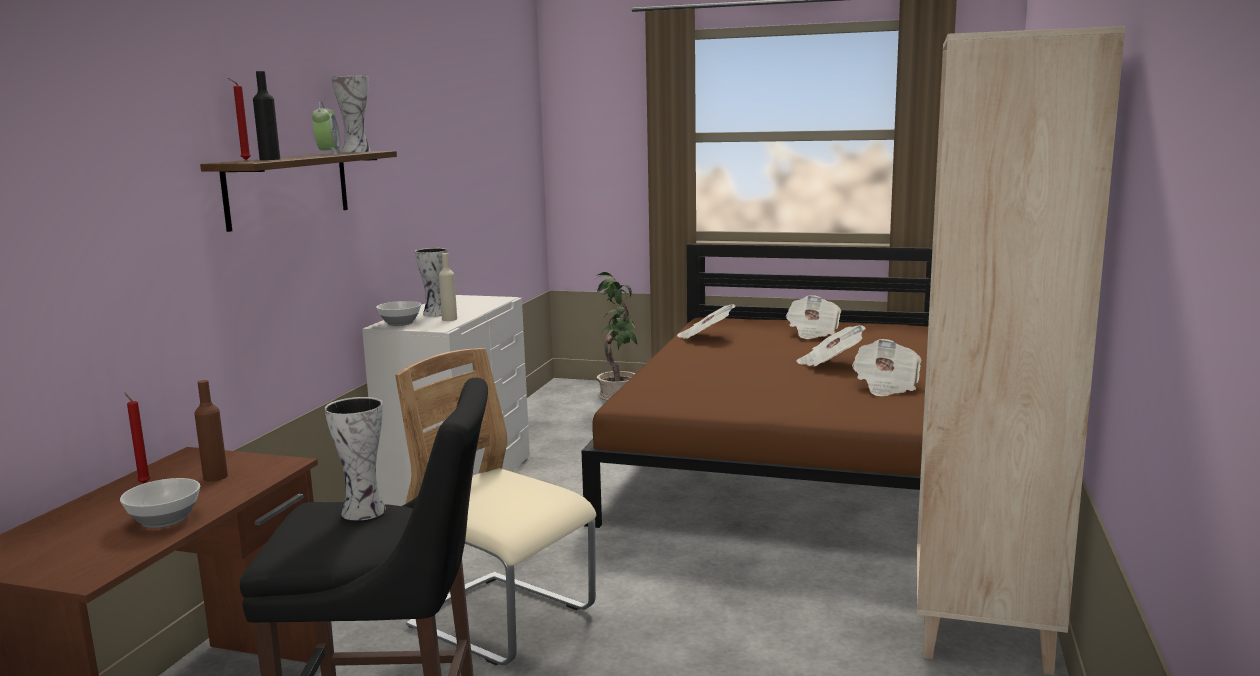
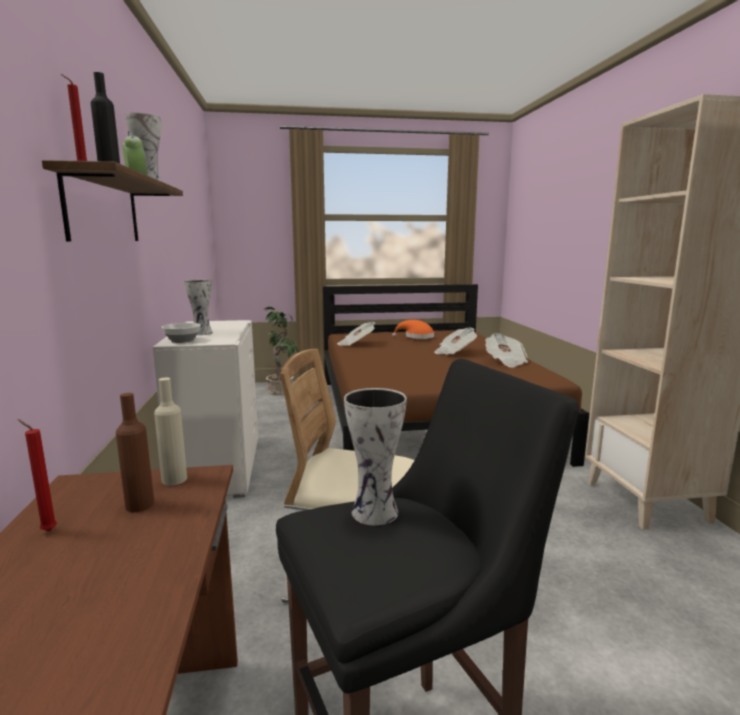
camera: 25 degrees left, 0 degrees up
(166, 519) = (138, 576): bowl -> none
(449, 319) = (221, 335): beige bottle -> beige bottle (174, 479)
(812, 332) = (416, 337): newspaper -> orange hat

